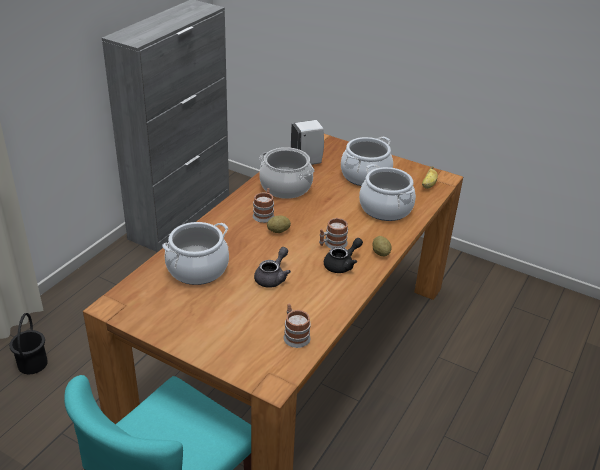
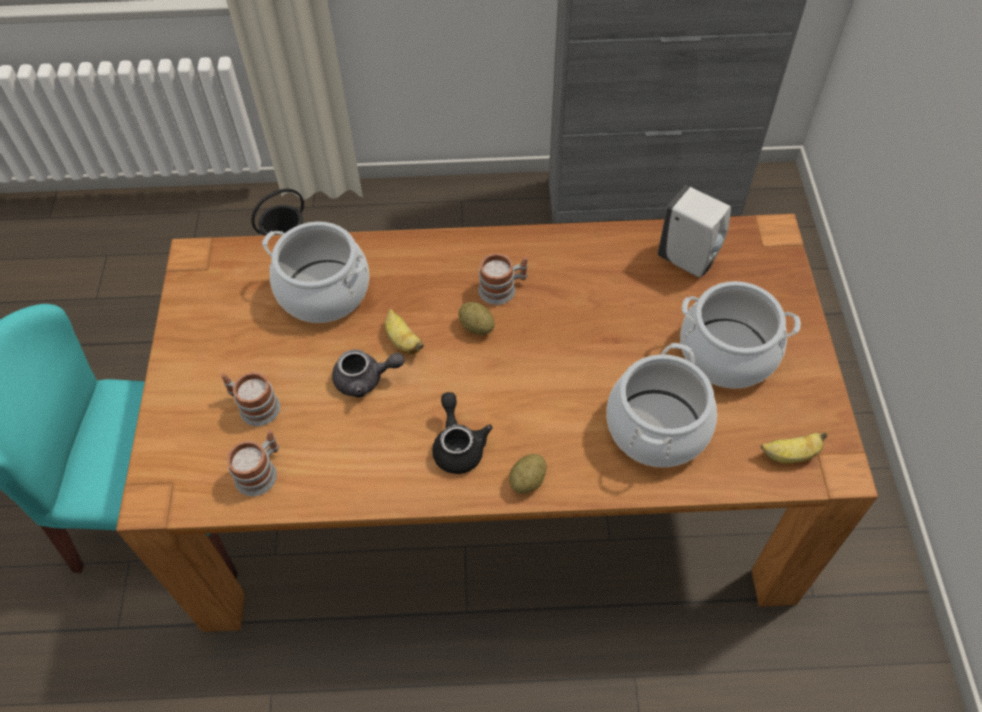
camera: 60 degrees right, 20 degrees up
(261, 256) = (402, 341): none -> banana
(286, 187) = (596, 273): cooking pot -> none
(332, 244) = (498, 407): mug -> mug (254, 406)
(342, 264) = (458, 445): black teapot -> black teapot turned 120 degrees counterclockwise

